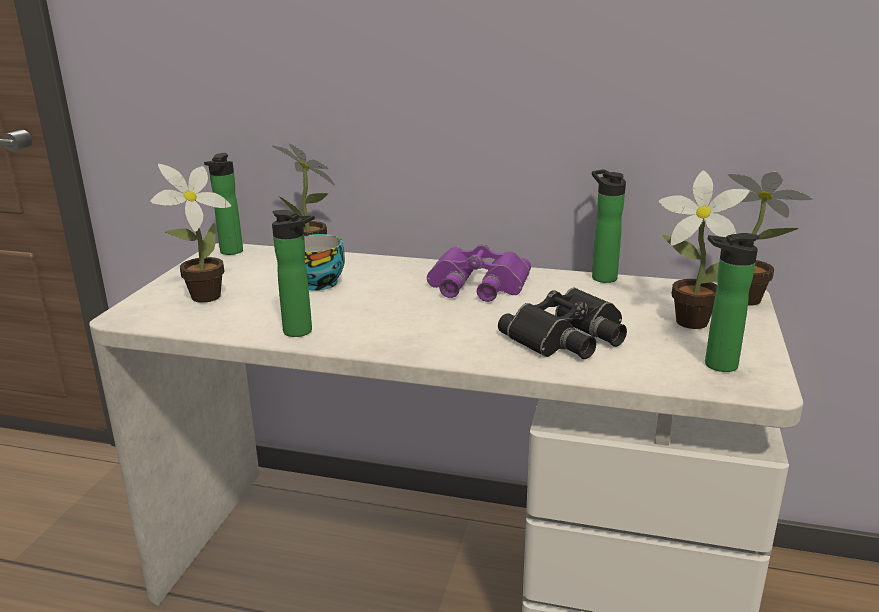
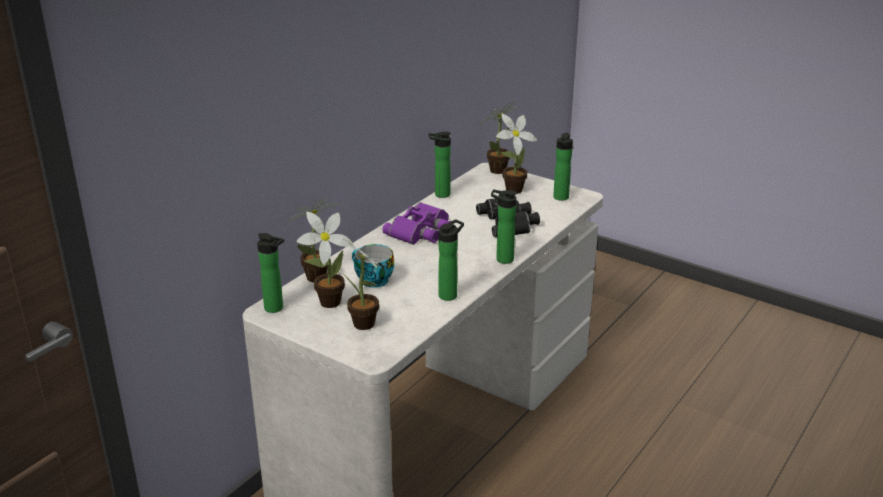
camera: 70 degrees left, 5 degrees up
(251, 271) = (326, 303): none -> potted plant
(435, 350) = (502, 259): none -> bottle

